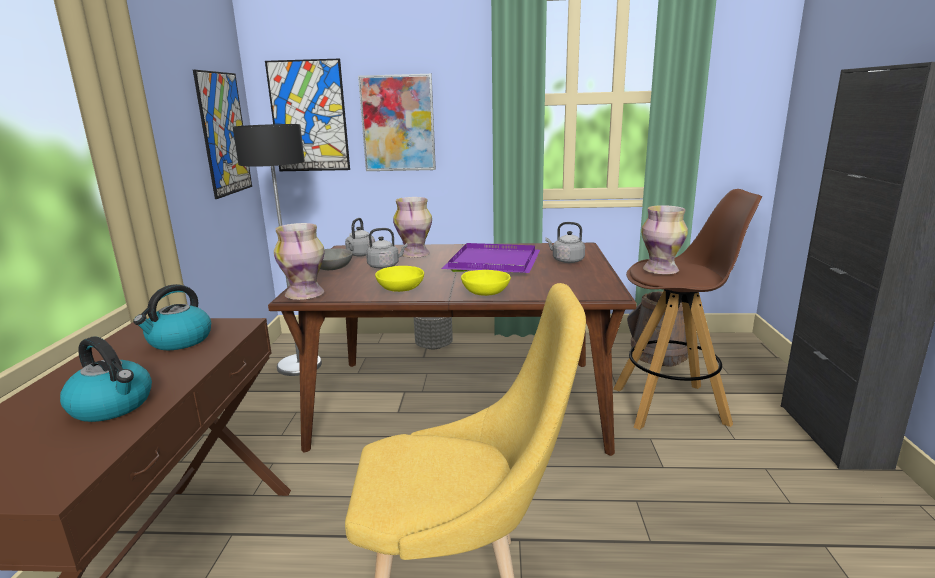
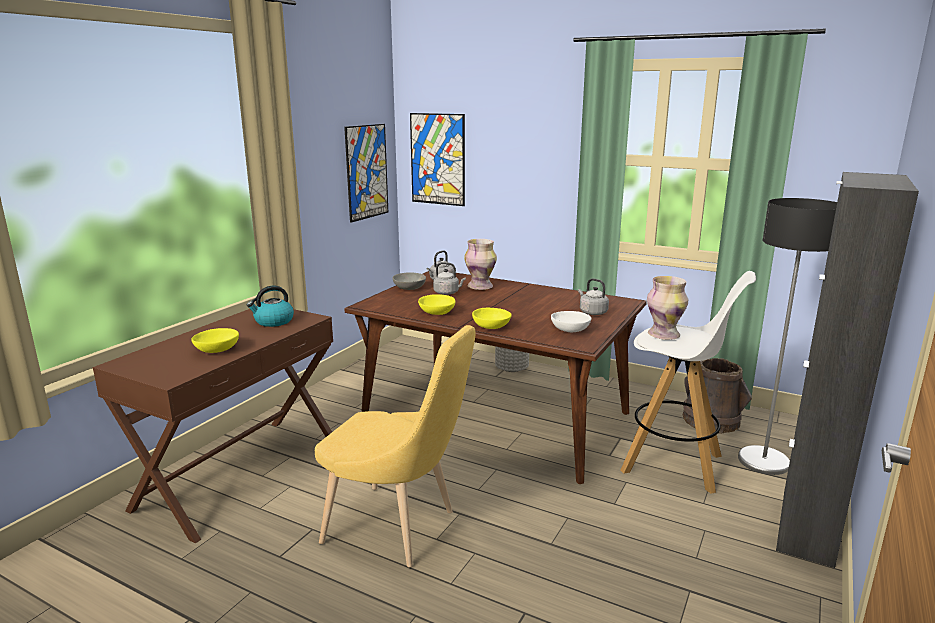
camera: 25 degrees right, 0 degrees up
(113, 406) = (217, 350): kettle -> yellow bowl
(300, 365) = (399, 362): floor lamp -> floor lamp (764, 461)
(305, 294) = (372, 305): vase -> none
(398, 123) = (505, 171): picture -> none
(495, 262) = (533, 303): purple tray -> none
(573, 281) = (570, 330): none -> white bowl
(671, 406) = (673, 464): brown stool -> white stool

